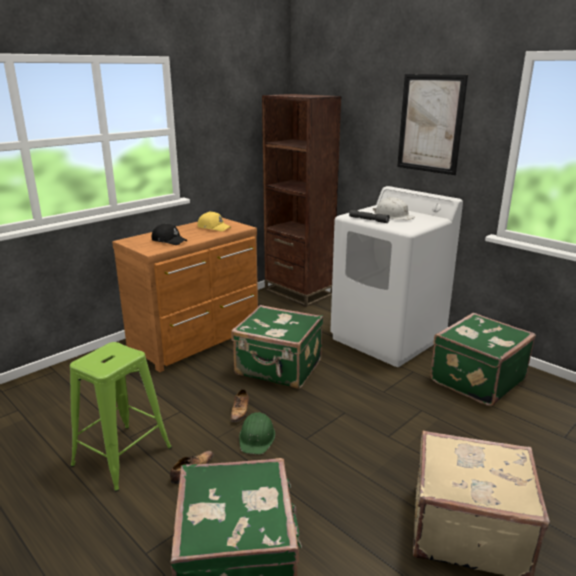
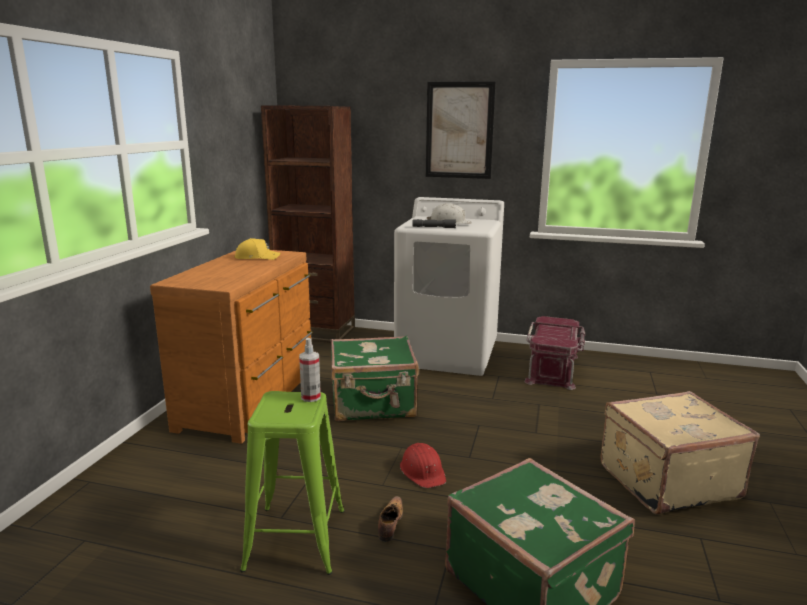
camera: 30 degrees left, 5 degrees down
(130, 355) = (311, 397): none -> spray bottle
(169, 240) = (226, 275): black cap -> none
(240, 411) = (378, 454): shoe -> none
(257, 437) = (423, 471): green hard hat -> red hard hat
(475, 379) = (553, 369): green suitcase -> red storage box

